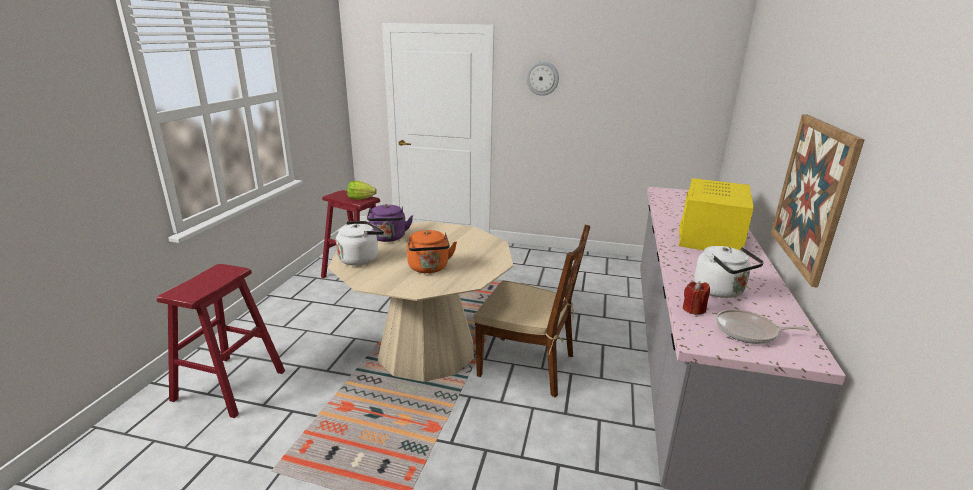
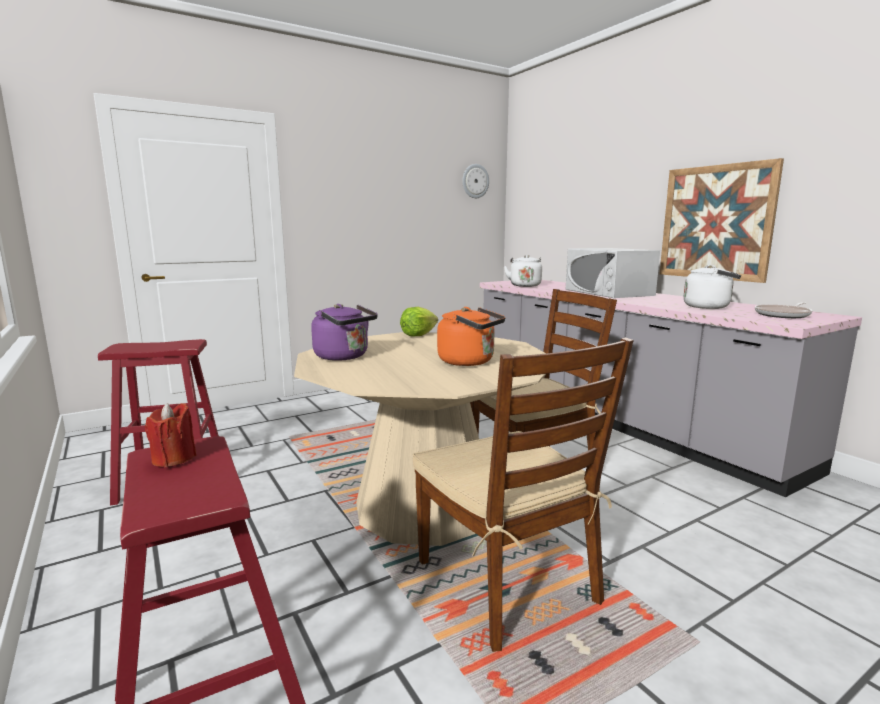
camera: 45 degrees left, 10 degrees down
(360, 198) = (178, 343): lettuce -> lettuce (418, 334)
(360, 258) = (371, 376): white kettle -> white kettle (524, 285)
(386, 413) = (507, 582): none -> brown chair
(542, 78) = (339, 181): wall clock -> wall clock (475, 181)
(693, 309) = (733, 315): red candle -> red candle (174, 458)
(710, 236) = (608, 292): yellow microwave -> white microwave

